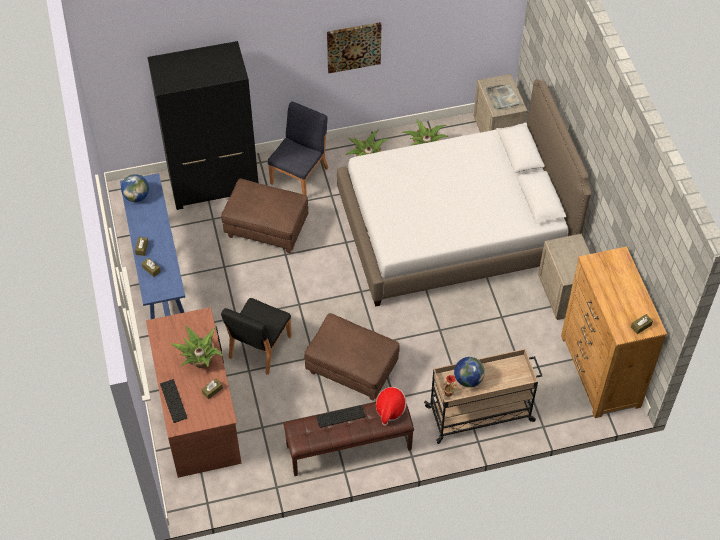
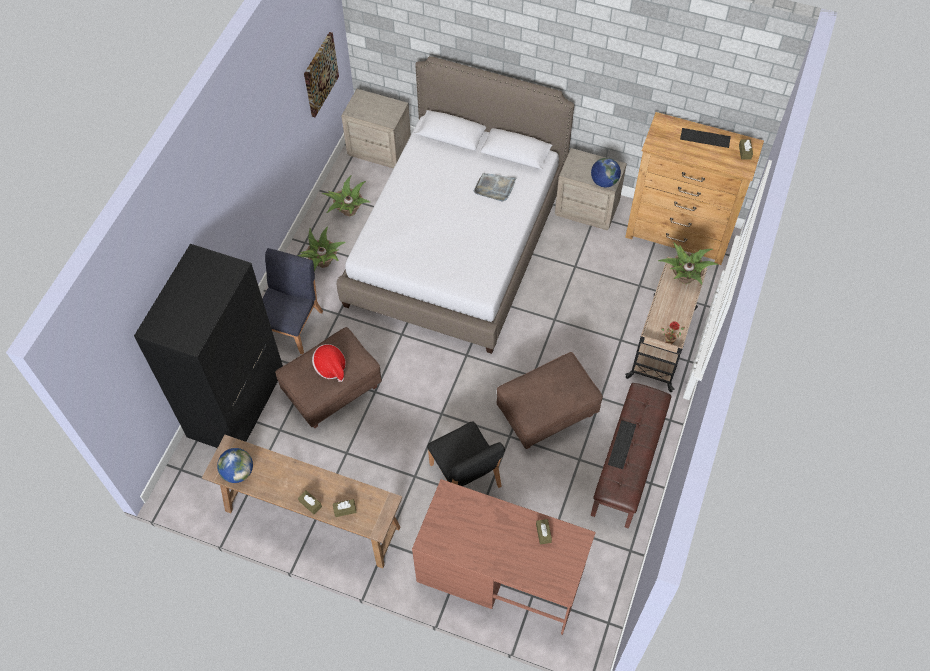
camera: 55 degrees left, 5 degrees up
(159, 277) = (311, 518): blue console table -> brown console table
(174, 401) = (531, 575): keyboard -> keyboard (705, 137)
(200, 361) = (500, 524): potted plant -> potted plant (684, 277)
(300, 175) = (292, 325): blue chair -> blue chair turned 45 degrees clockwise
(353, 46) = (260, 164): picture -> picture (320, 74)
(390, 409) = (641, 400): hat -> hat (330, 367)
(468, 379) = (665, 318): globe -> globe (604, 181)
(502, 98) = (378, 111): grey tray -> grey tray (494, 188)

